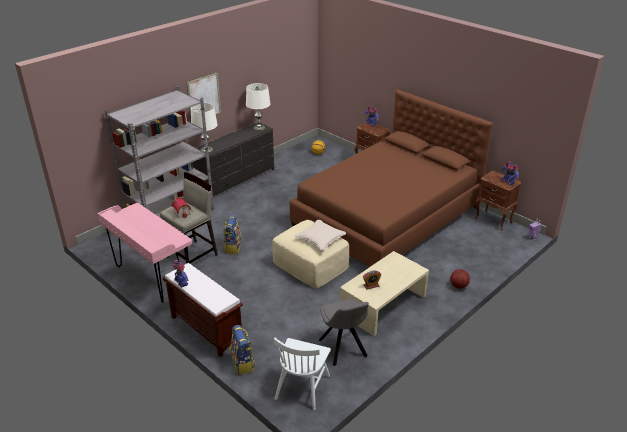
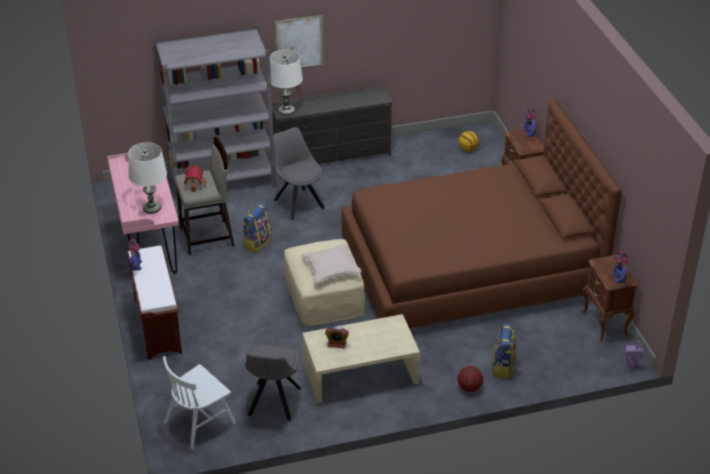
camera: 30 degrees right, 5 degrees up
(239, 214) = (298, 203): none -> grey chair
(243, 363) = (163, 375): backpack -> backpack (503, 367)
(259, 129) = (375, 97): white table lamp -> white table lamp (151, 208)

